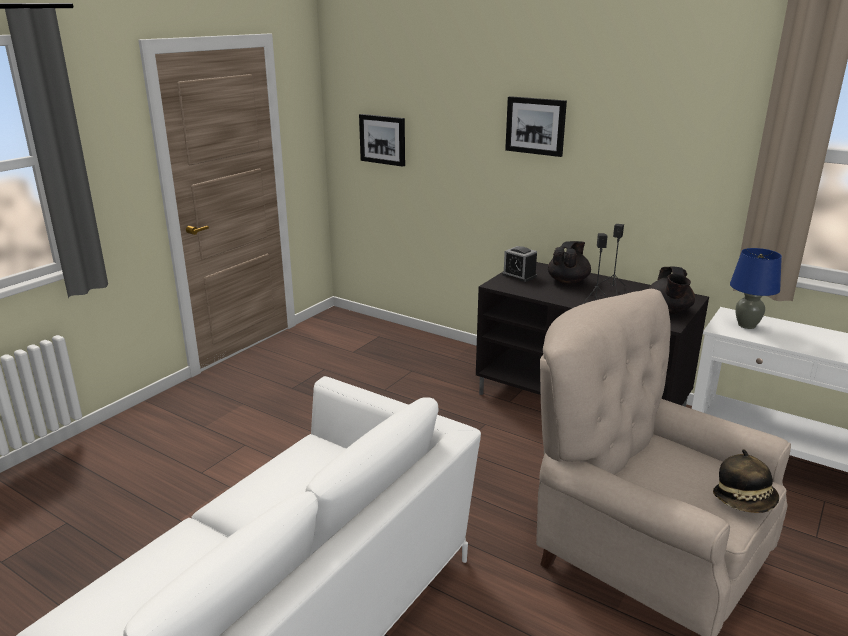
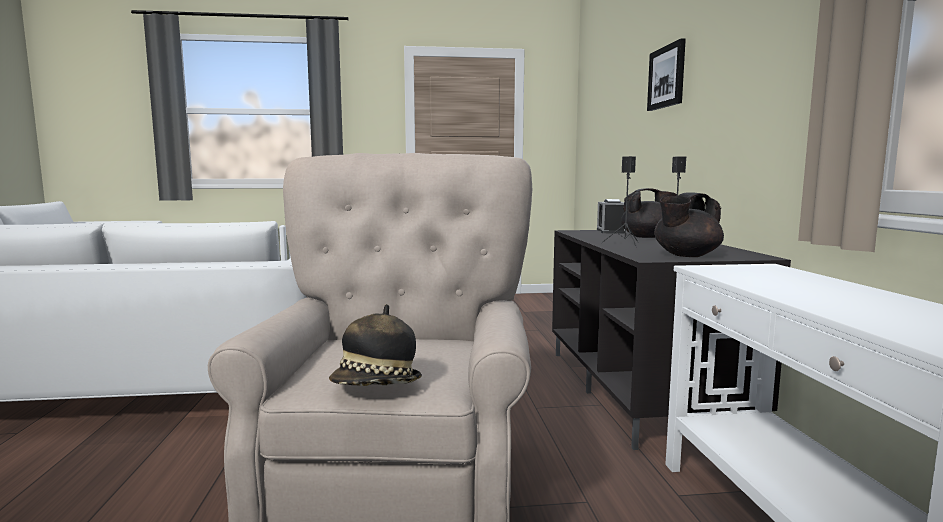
camera: 50 degrees right, 15 degrees down
(383, 139) = (596, 129): picture -> none
(746, 325) = (754, 272): blue table lamp -> none

